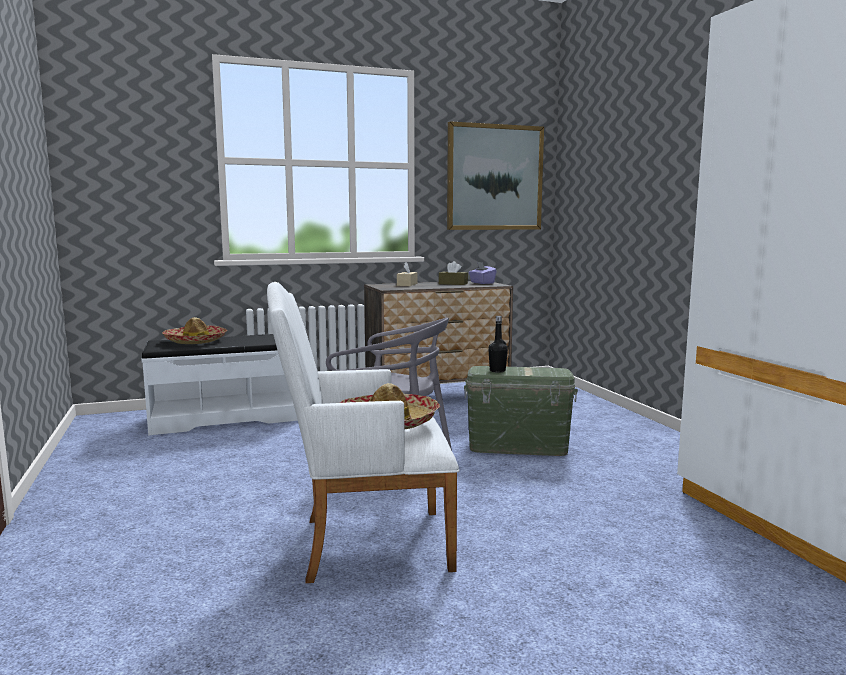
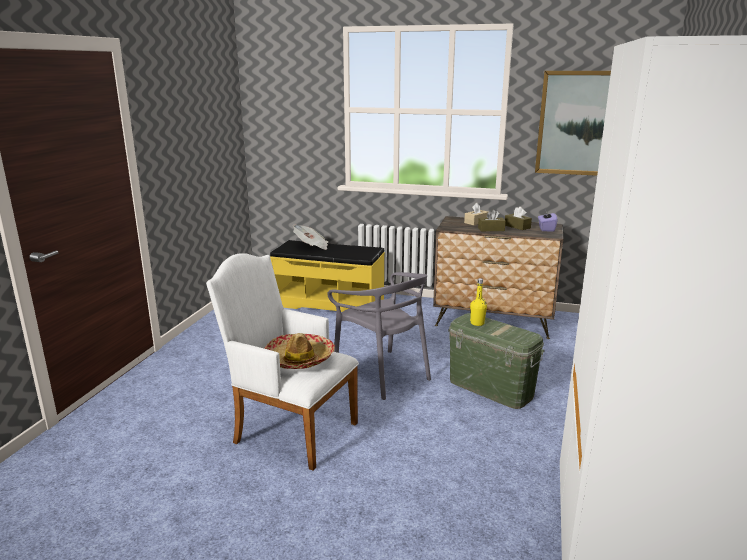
camera: 35 degrees right, 10 degrees up
(195, 341) = (311, 246): hat -> newspaper
(226, 418) = (329, 303): white bench -> yellow bench
(435, 286) = (491, 229): none -> brown tissue box
(497, 371) = (477, 323): black bottle -> yellow bottle

